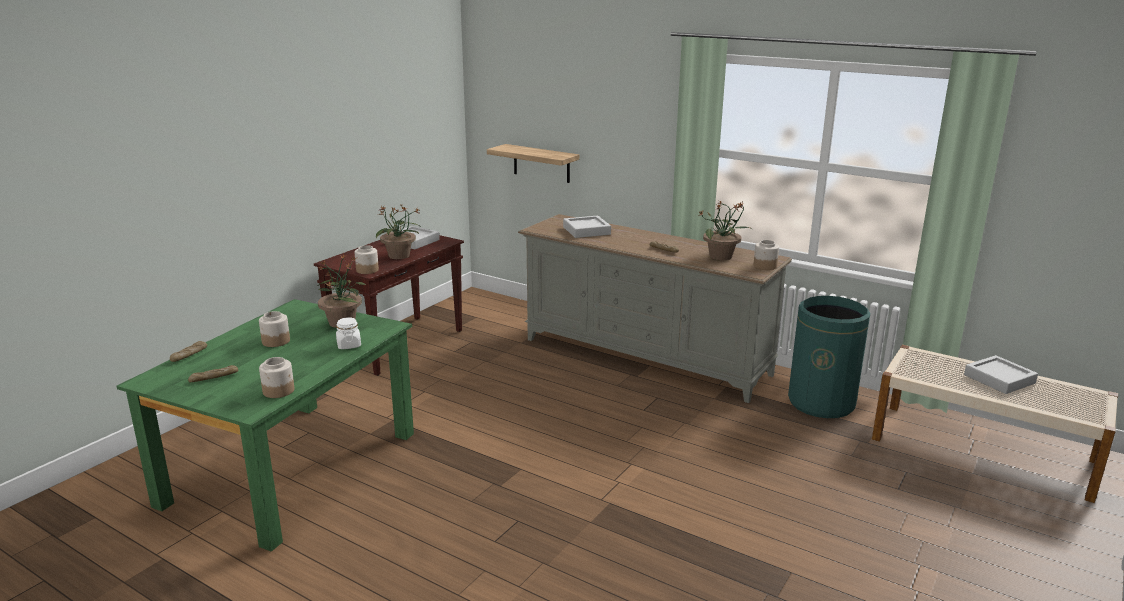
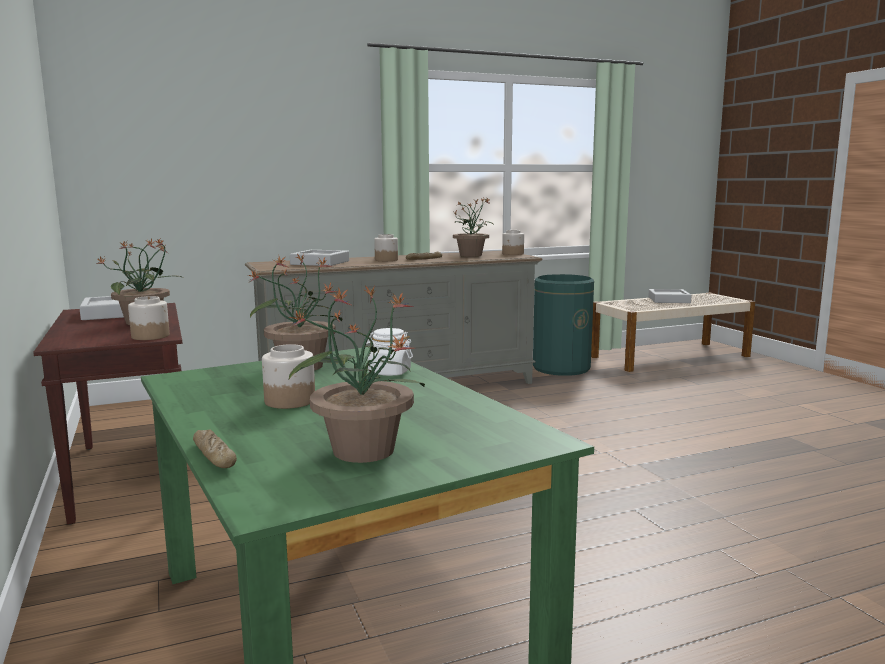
camera: 55 degrees left, 10 degrees down
(214, 378) = (362, 450): bread -> potted plant
(279, 391) = (488, 418): jar -> jar (386, 260)
(541, 163) = (196, 209): shelf -> none

